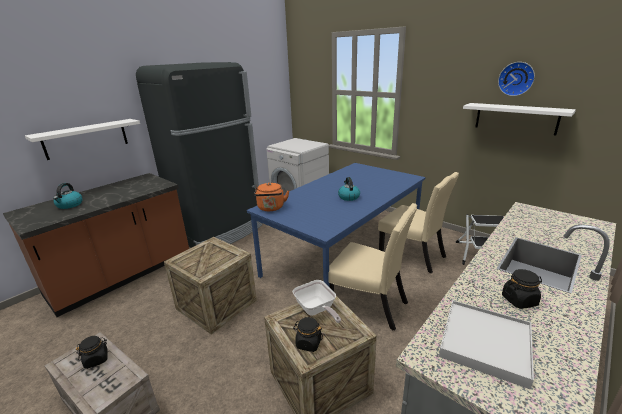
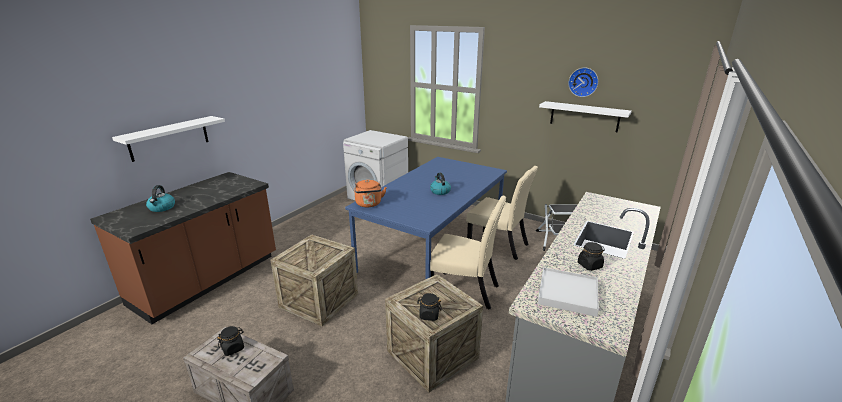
camera: 10 degrees left, 0 degrees up
(219, 232) = (300, 231): black fridge -> none
(316, 310) = (429, 291): frying pan -> none

